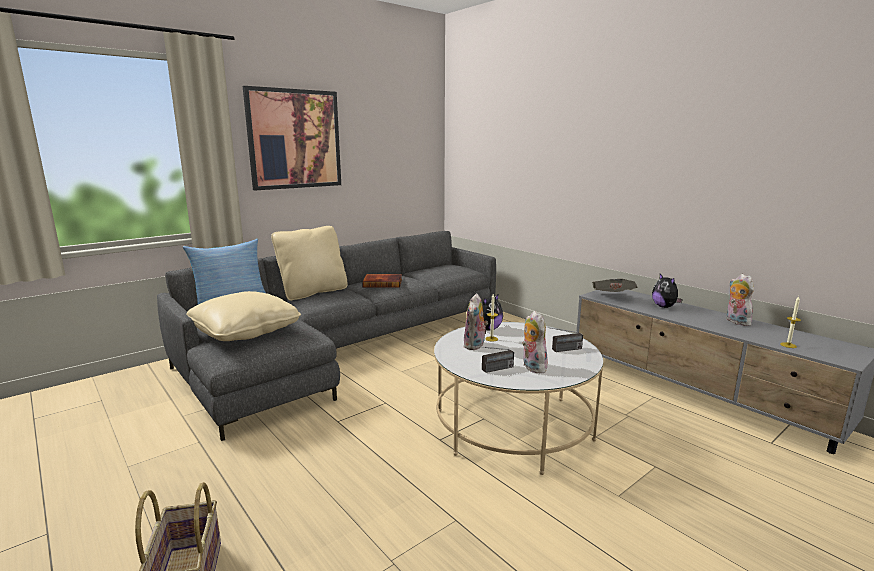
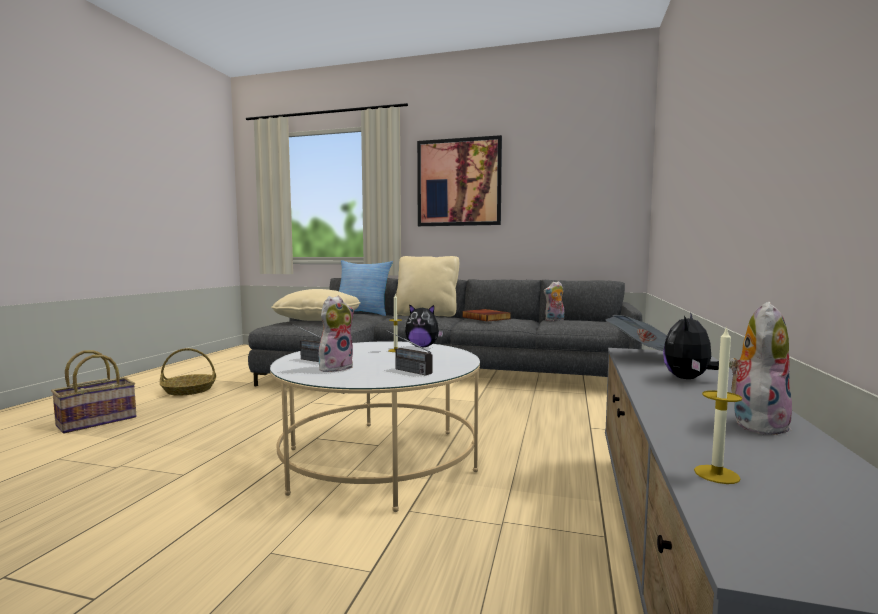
camera: 55 degrees right, 10 degrees down
(154, 490) = (188, 390): none -> basket
(475, 346) = (367, 349): plush toy -> plush toy (554, 320)

